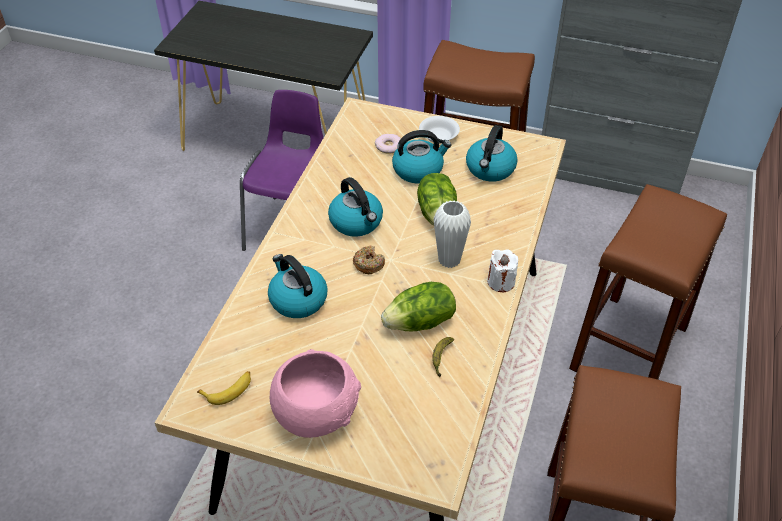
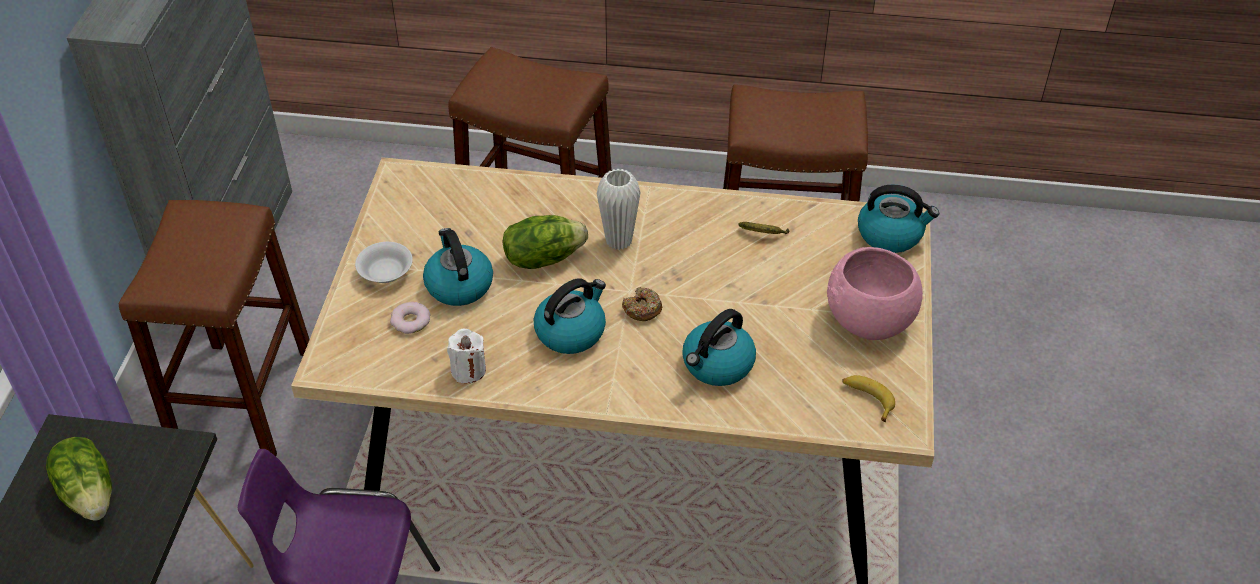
camera: 100 degrees left, 0 degrees up
(420, 322) = (720, 254): lettuce -> lettuce (90, 493)
(490, 169) = (449, 218): kettle -> kettle (891, 234)
(501, 282) = (642, 197): white candle -> white candle (468, 370)

